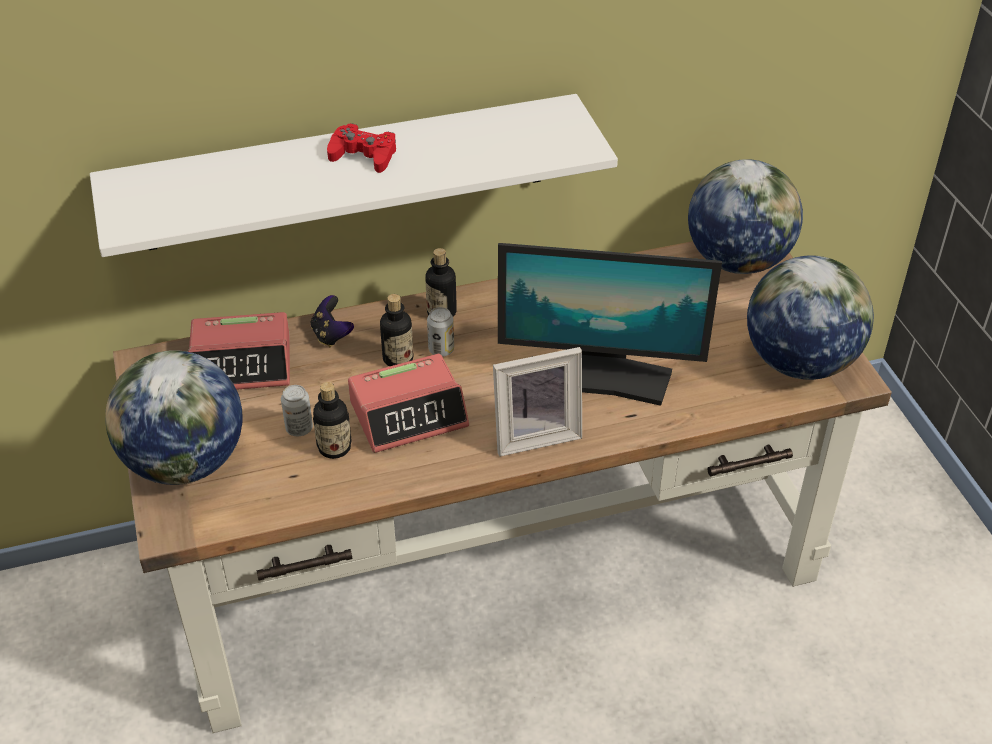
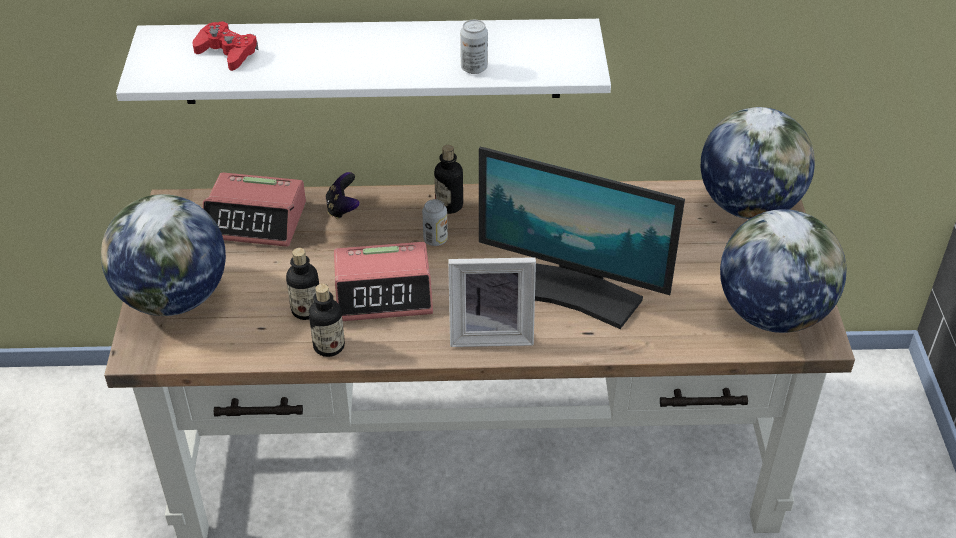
camera: 15 degrees right, 0 degrees up
(299, 428) = (282, 287): can -> can (474, 68)
(364, 155) = (377, 46): red game controller -> red game controller (227, 52)
(398, 359) = (393, 240): bottle -> bottle (329, 346)

